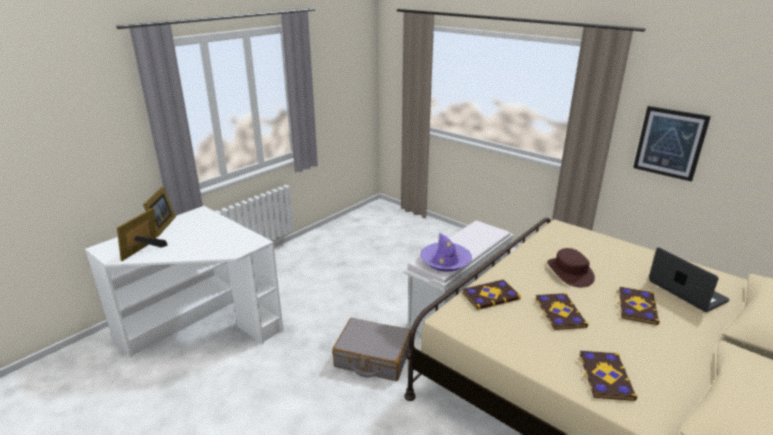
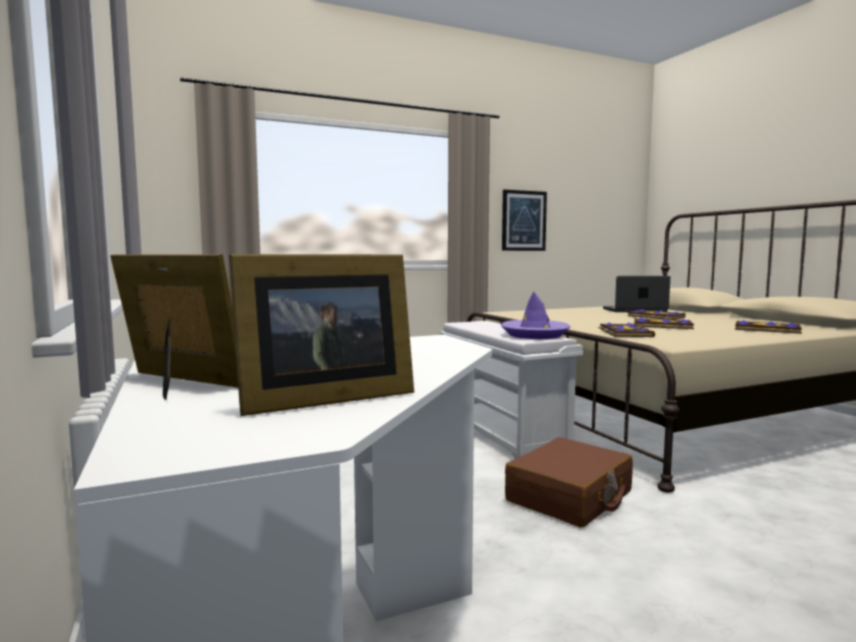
camera: 65 degrees left, 20 degrees down
(145, 250) = (320, 399): picture frame -> picture frame turned 75 degrees counterclockwise
(372, 358) = (570, 497): grey suitcase -> brown suitcase
(570, 272) = (589, 318): brown hat -> none

